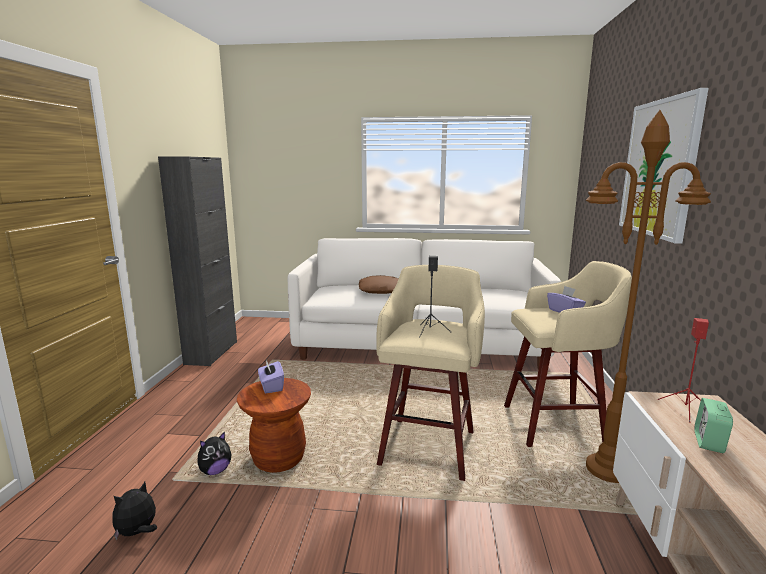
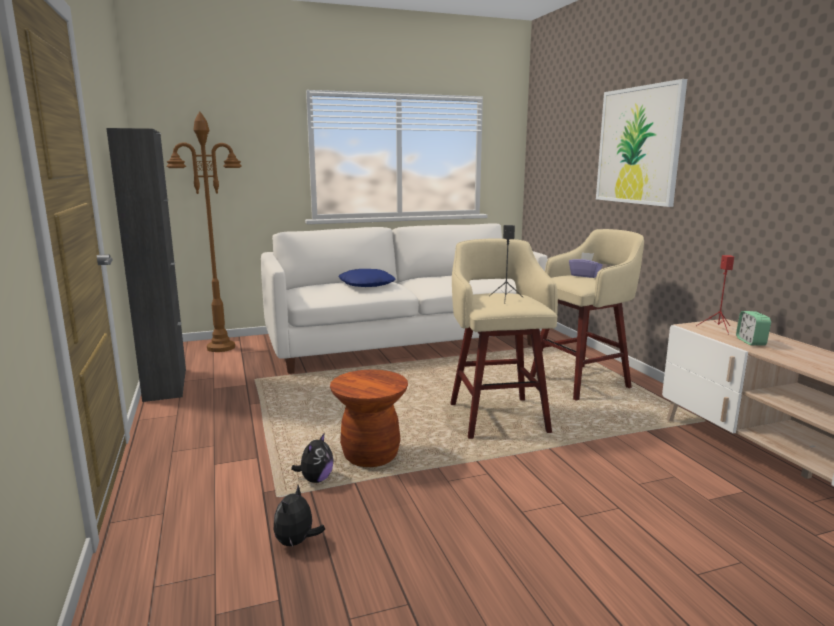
camera: 25 degrees left, 0 degrees up
(271, 386) = (357, 378): purple tissue box -> none
(380, 290) = (367, 284): brown pillow -> blue pillow
(608, 470) = (644, 403): brown floor lamp -> brown floor lamp (221, 347)

